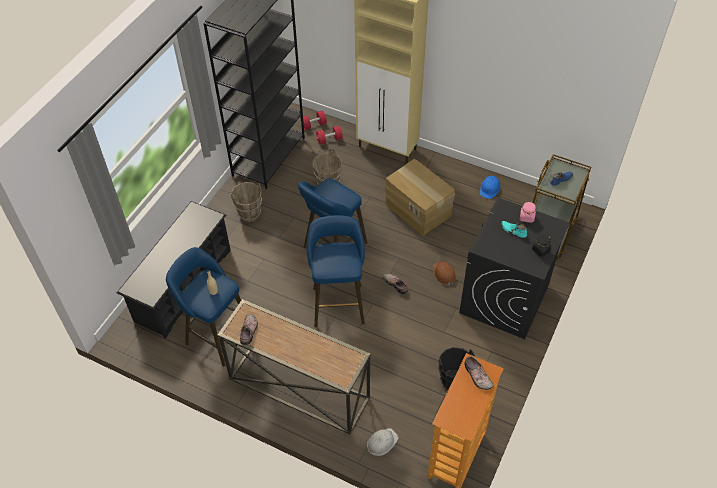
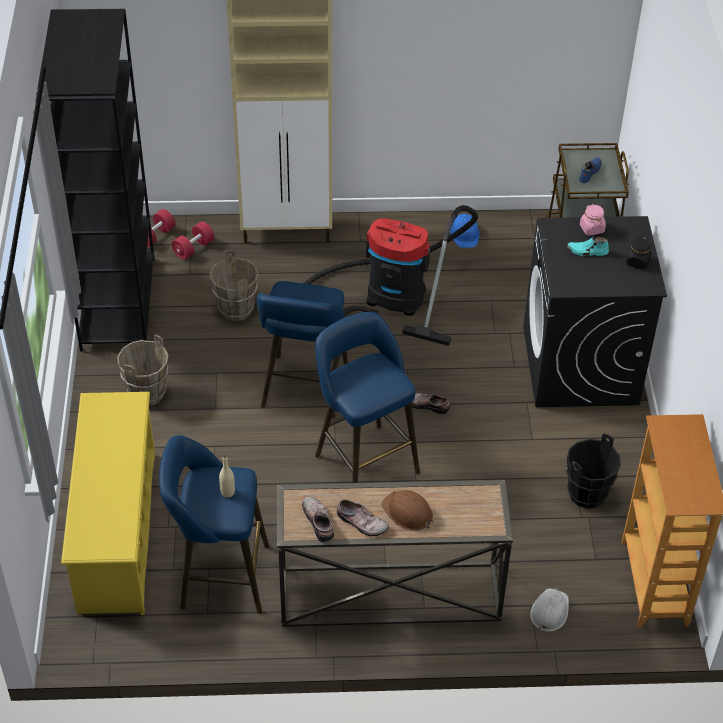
camera: 30 degrees left, 5 degrees down
(183, 286) = (117, 531): black shoe rack -> yellow shoe rack
(418, 209) = (388, 296): cardboard box -> vacuum cleaner
(444, 274) = (481, 366): brown hard hat -> brown hard hat (407, 512)
(477, 376) = (679, 437): shoe -> shoe (361, 523)

